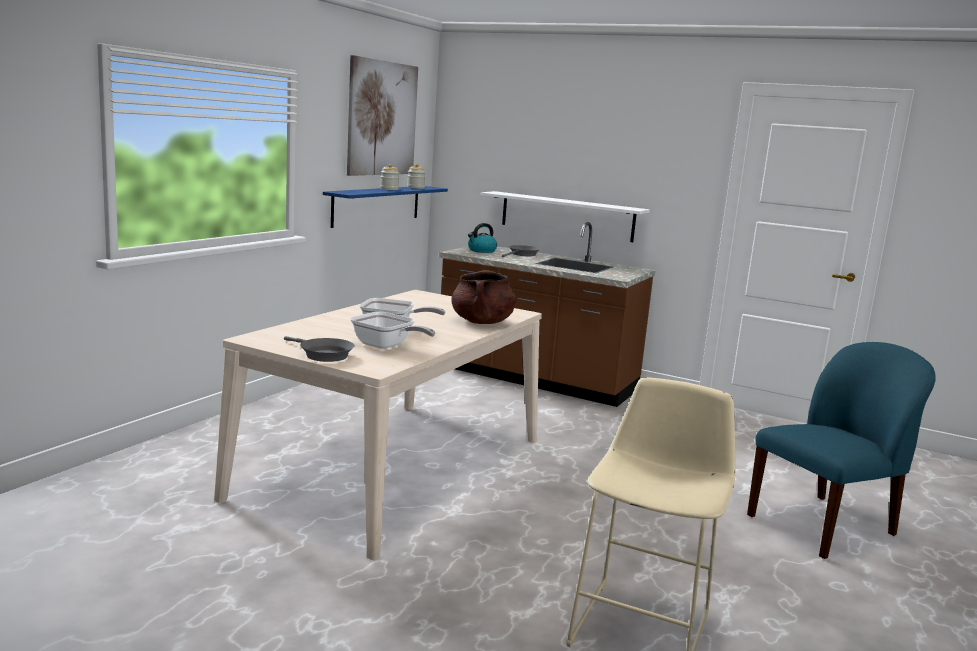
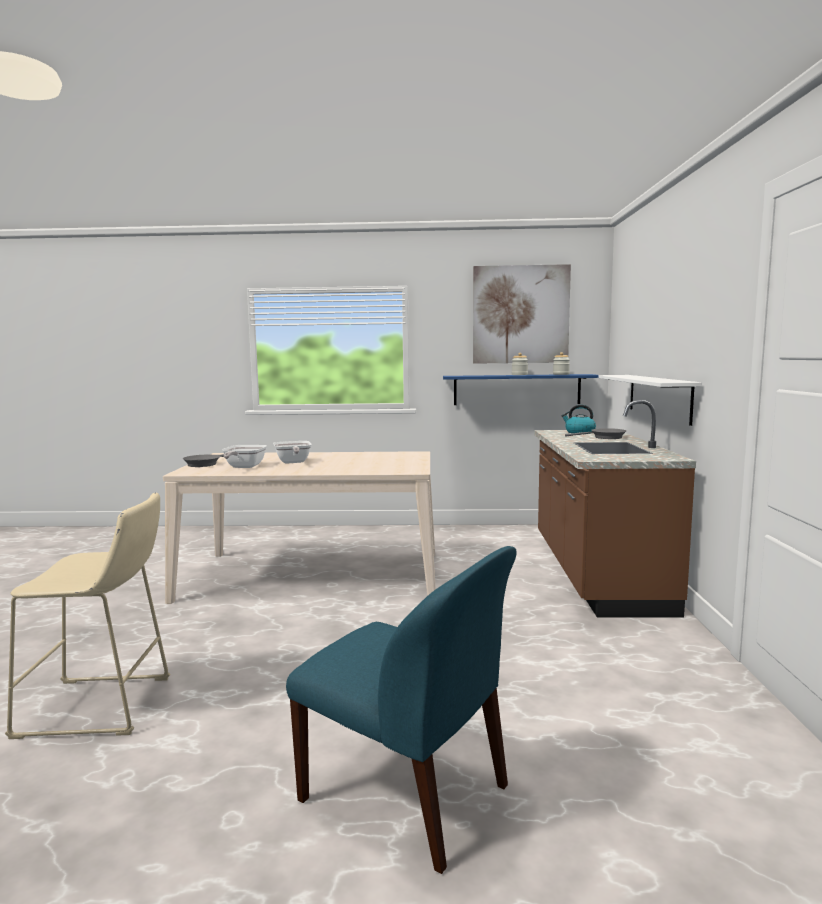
camera: 65 degrees right, 5 degrees down
(482, 322) = (356, 469): brown cooking pot -> none

